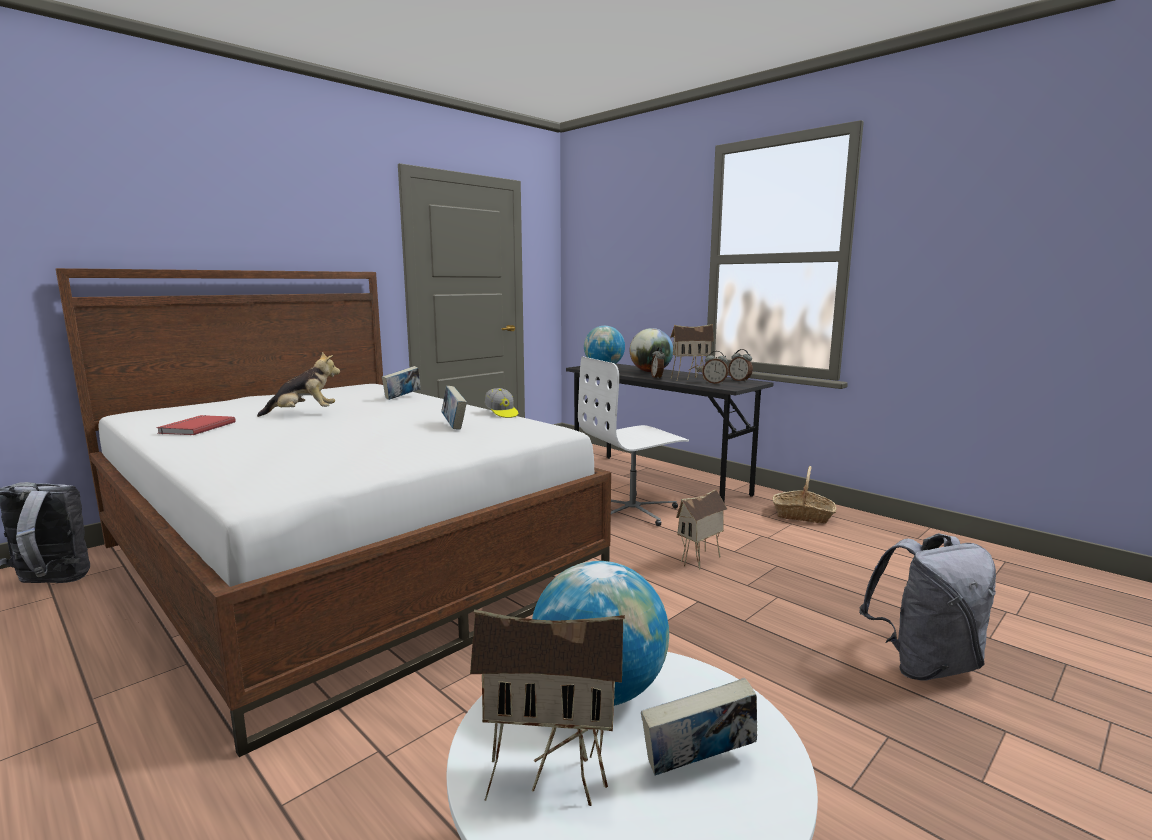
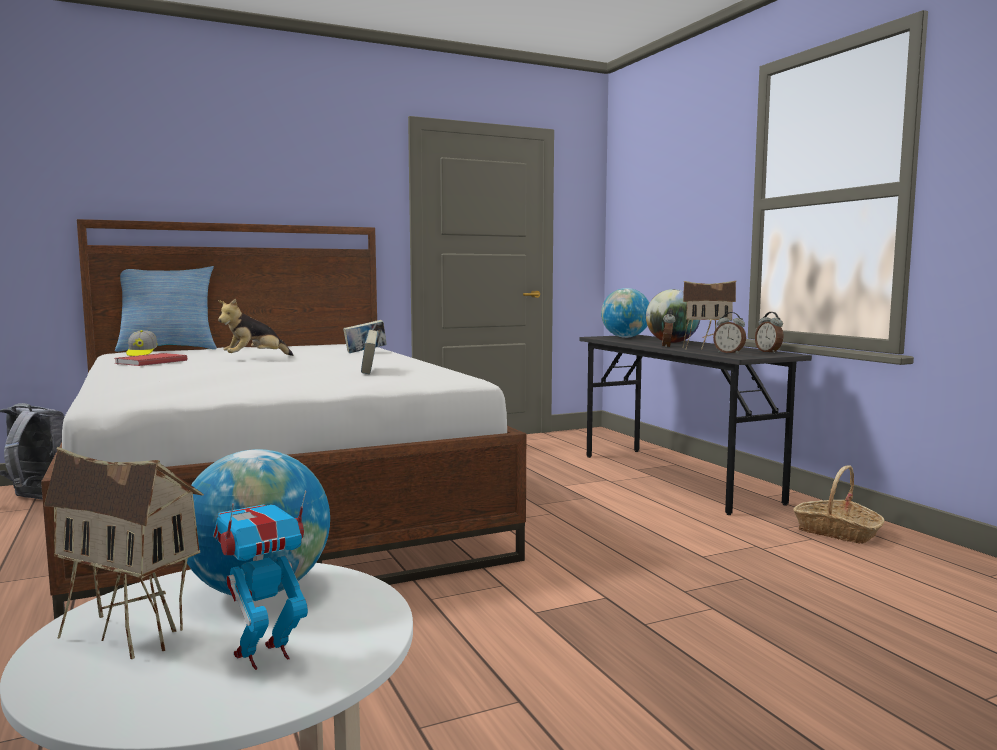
camera: 20 degrees right, 5 degrees down
(178, 404) = (168, 349): none -> pillow
(303, 414) = (254, 358): plush toy -> plush toy turned 135 degrees clockwise
(501, 413) = (436, 366): cap -> cap (142, 354)
(633, 511) = (615, 504): white office chair -> none
(698, 766) = (264, 655): book -> toy robot
(700, 561) = (649, 561): toy house -> none
(924, 665) = (847, 709): grey backpack -> none

